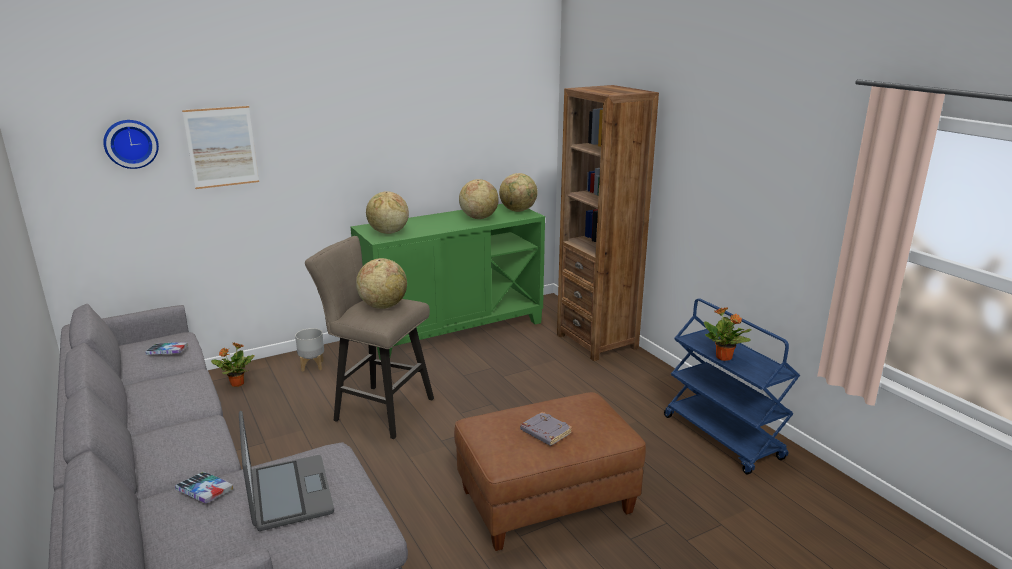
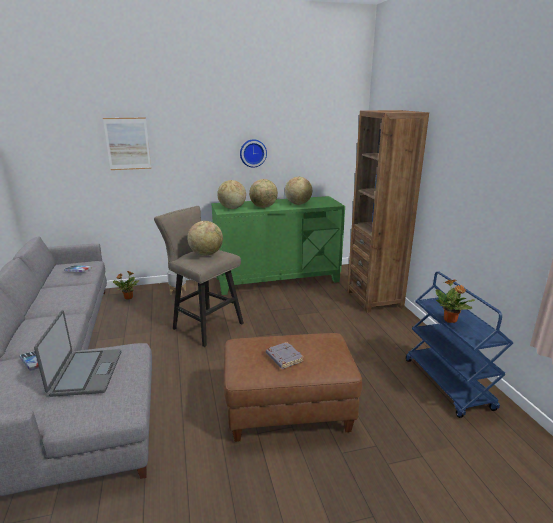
camera: 15 degrees right, 0 degrees up
(131, 143) = (71, 138): wall clock -> wall clock (252, 153)
(518, 210) = (328, 201): globe -> globe (263, 207)

